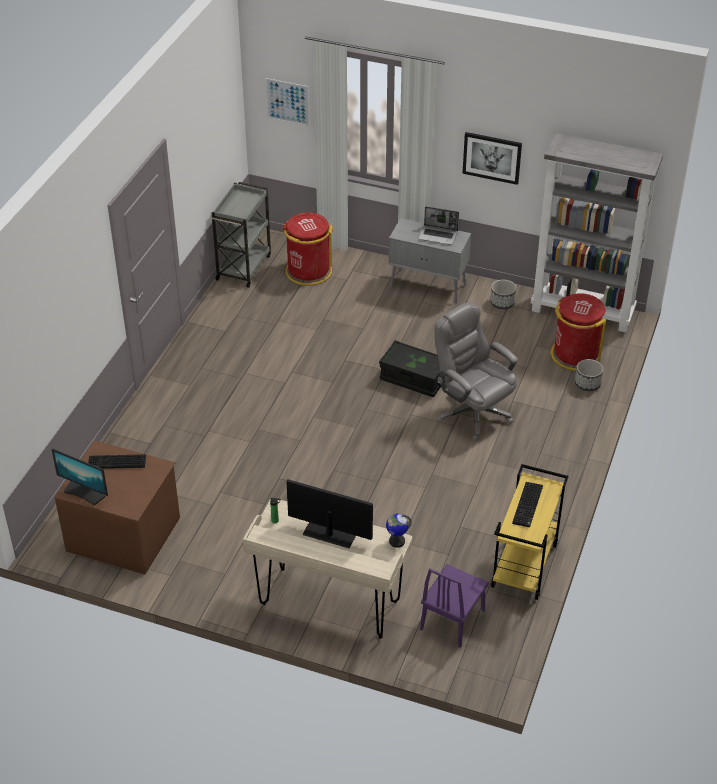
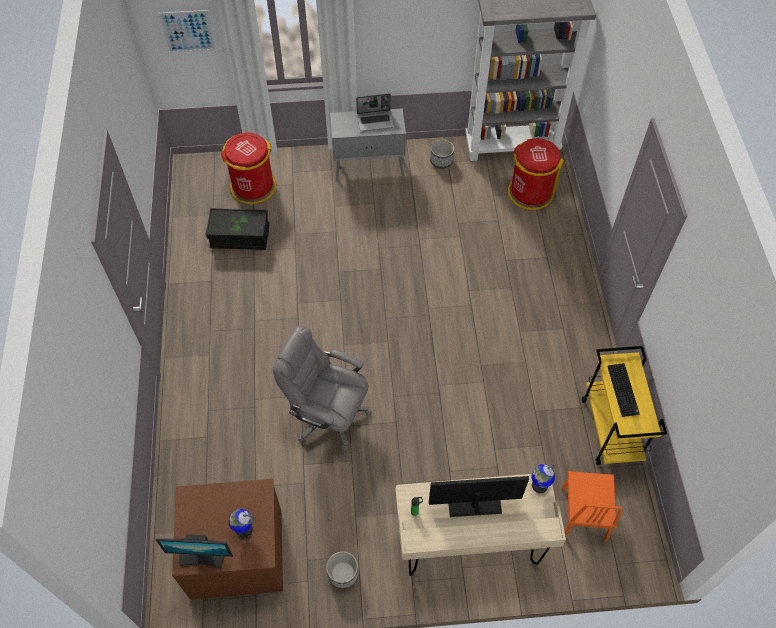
camera: 25 degrees left, 15 degrees up
(116, 463) = (214, 505): keyboard -> none
(129, 487) = (244, 529): none -> globe
(244, 267) = (190, 203): grey cart -> none
(413, 379) = (410, 269): black storage box -> black storage box (240, 237)
(452, 619) = (583, 513): purple chair -> orange chair
(472, 412) = (479, 285): grey office chair -> grey office chair (328, 415)
(492, 157) = (413, 33): picture -> none
(587, 384) = (556, 219): planter -> planter (343, 574)

